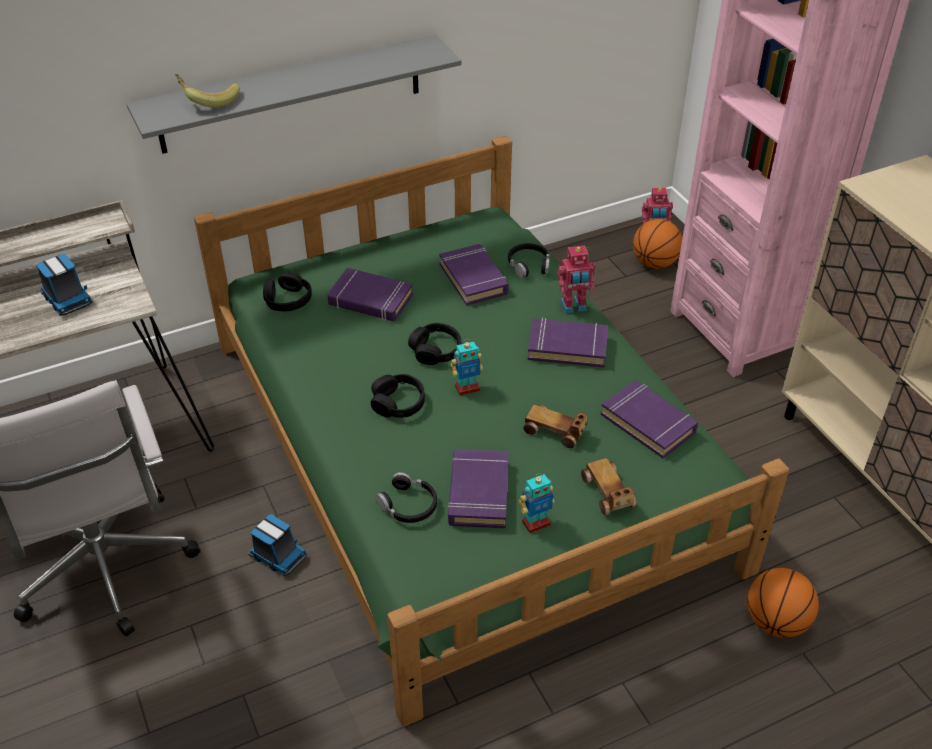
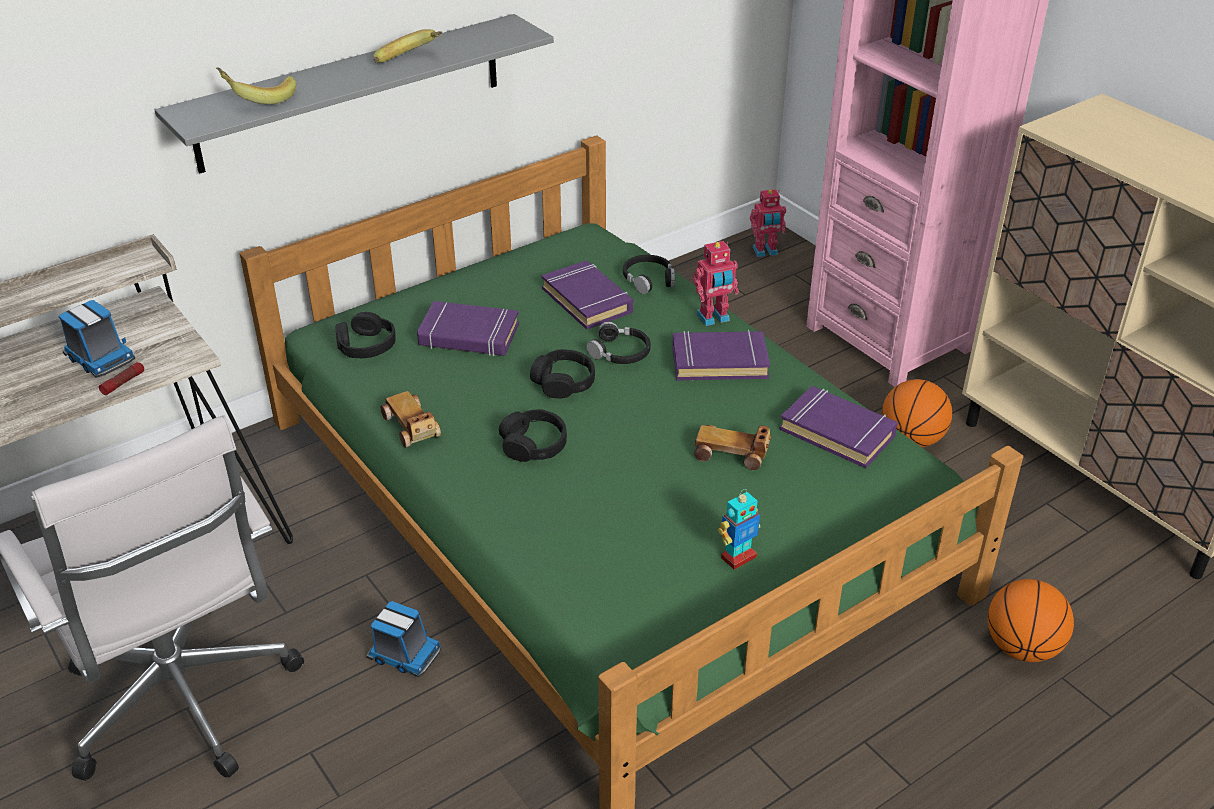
camera: 10 degrees left, 5 degrees down
(79, 322) = (123, 383): none -> flashlight
(338, 75) = (411, 61): none -> banana
(408, 505) = (578, 557): black headphones -> black headphones (620, 352)
(467, 388) = (613, 418): toy robot -> none
(478, 493) = (659, 533): purple book -> none
(608, 493) = (814, 514): toy car -> toy car (411, 428)
(654, 263) = (774, 277): basketball -> basketball (911, 439)

